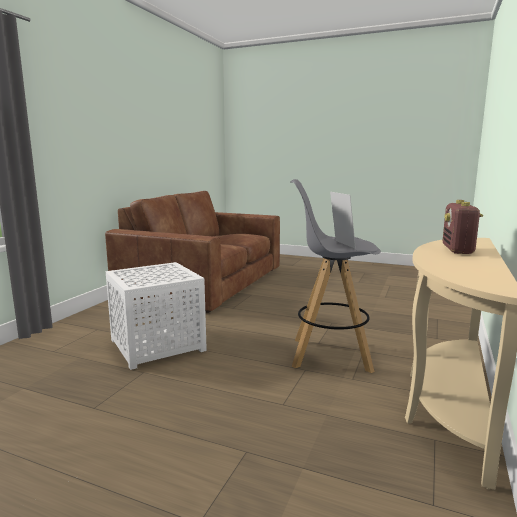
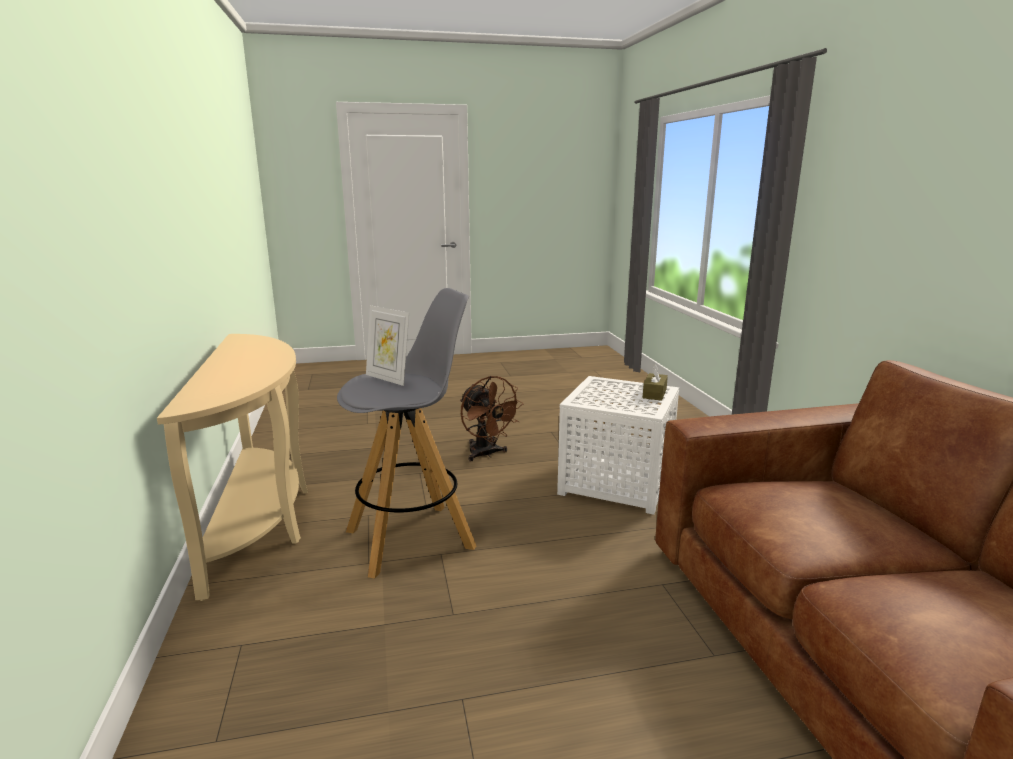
camera: 145 degrees right, 5 degrees up
(133, 270) = (654, 393): none -> brown tissue box
(199, 402) = (486, 454): none -> brown fan
(458, 250) = (239, 373): radio -> none

